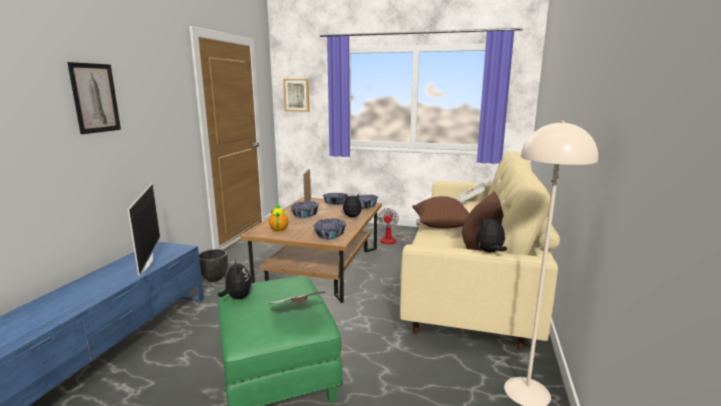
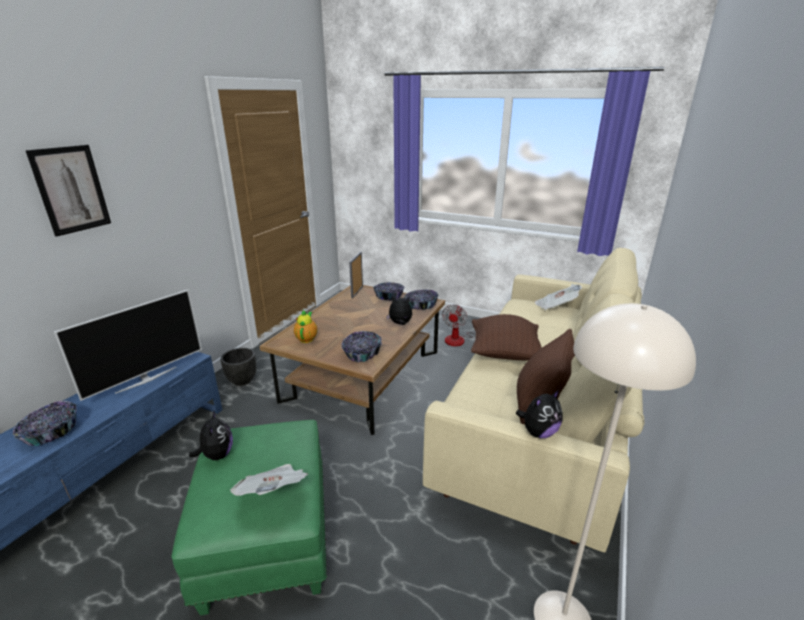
camera: 10 degrees right, 10 degrees up
(146, 263) = (146, 379): television -> television turned 45 degrees clockwise
(296, 95) = (358, 150): picture -> none
(304, 214) = (345, 314): bowl -> bowl (51, 432)
(489, 252) = (538, 432): plush toy -> plush toy turned 150 degrees clockwise

